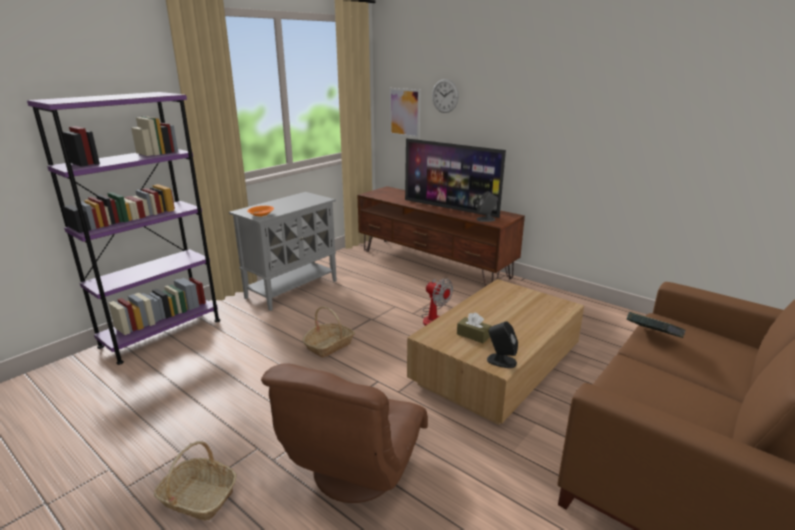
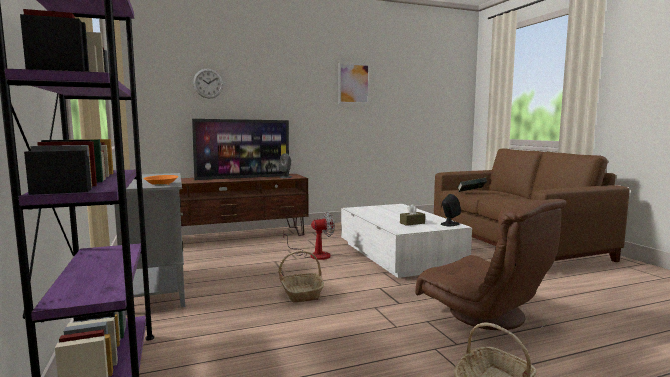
camera: 60 degrees left, 15 degrees down
(404, 112) = (159, 100): picture -> picture (354, 83)
(496, 366) = (399, 255): brown coffee table -> white coffee table

